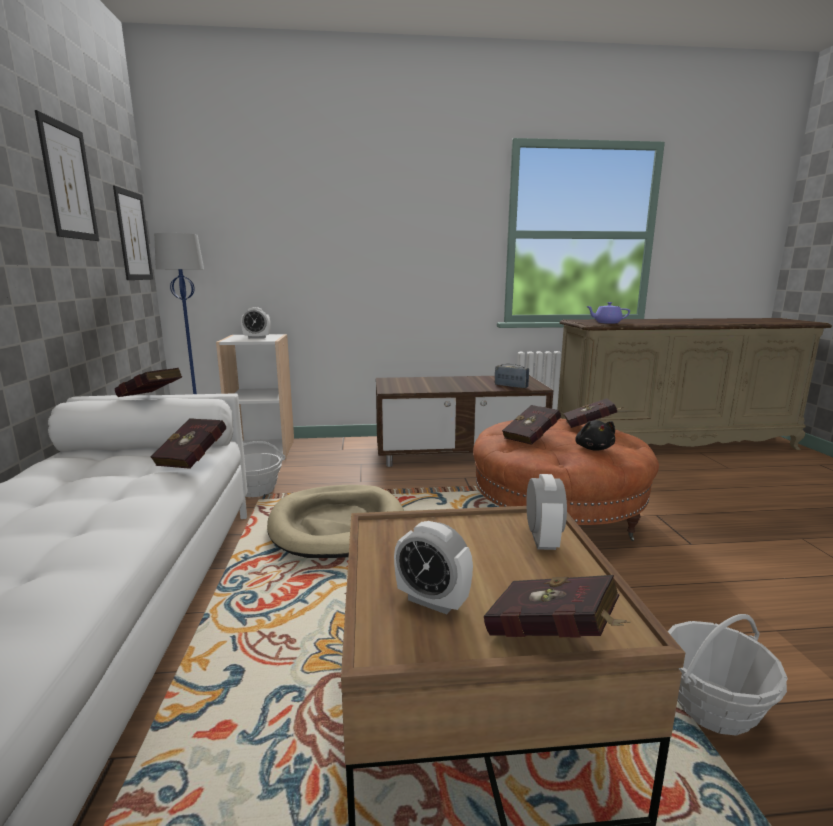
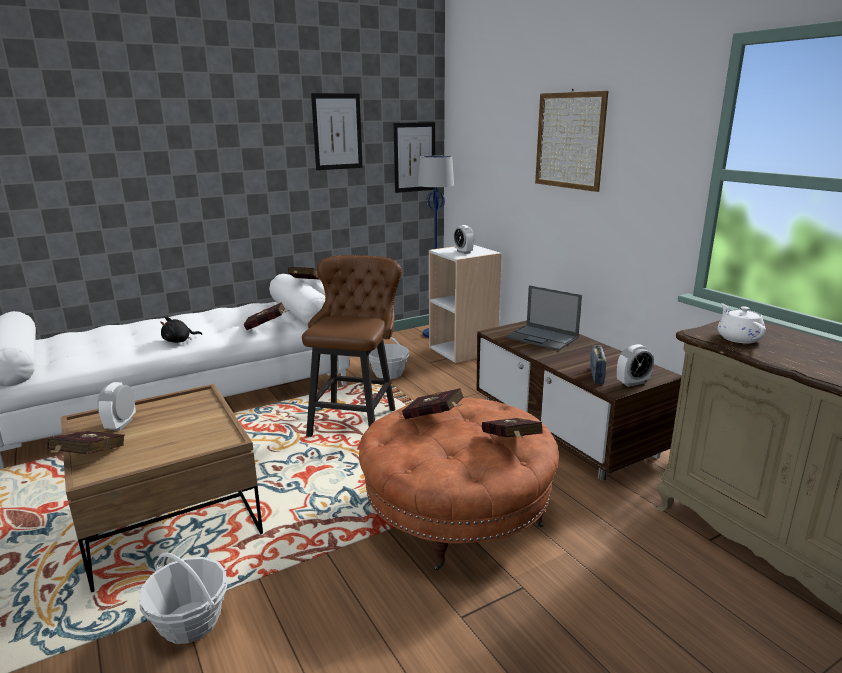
camera: 65 degrees right, 5 degrees up
(337, 525) = (356, 417): beige dog bed -> brown stool
(366, 213) = (570, 139): none -> picture
(422, 383) = (543, 338): none -> laptop
(543, 540) = (196, 444): alarm clock -> alarm clock (633, 383)
(593, 448) = (430, 451): black plush toy -> black plush toy (179, 341)
(606, 323) = (738, 338): purple teapot -> white teapot

